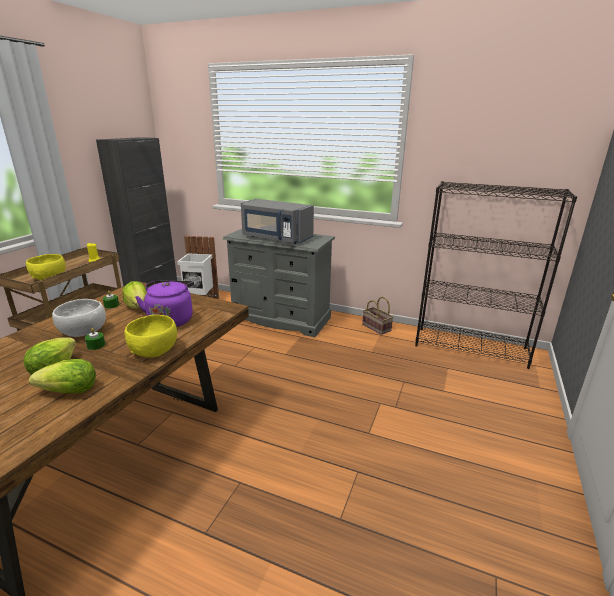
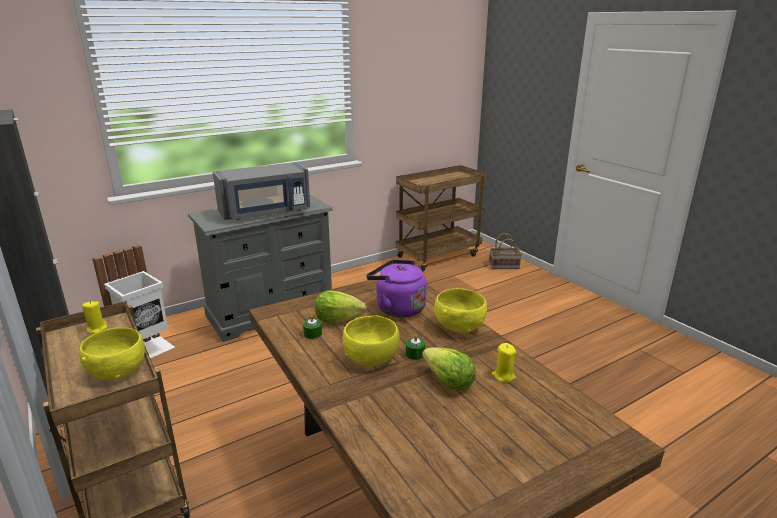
camera: 55 degrees left, 0 degrees up
(70, 391) = (503, 376): lettuce -> yellow candle
(84, 332) = (372, 358): white bowl -> yellow bowl
(377, 327) = (361, 275): basket -> basket (504, 265)
(471, 347) = (438, 255): black bookcase -> brown cart

